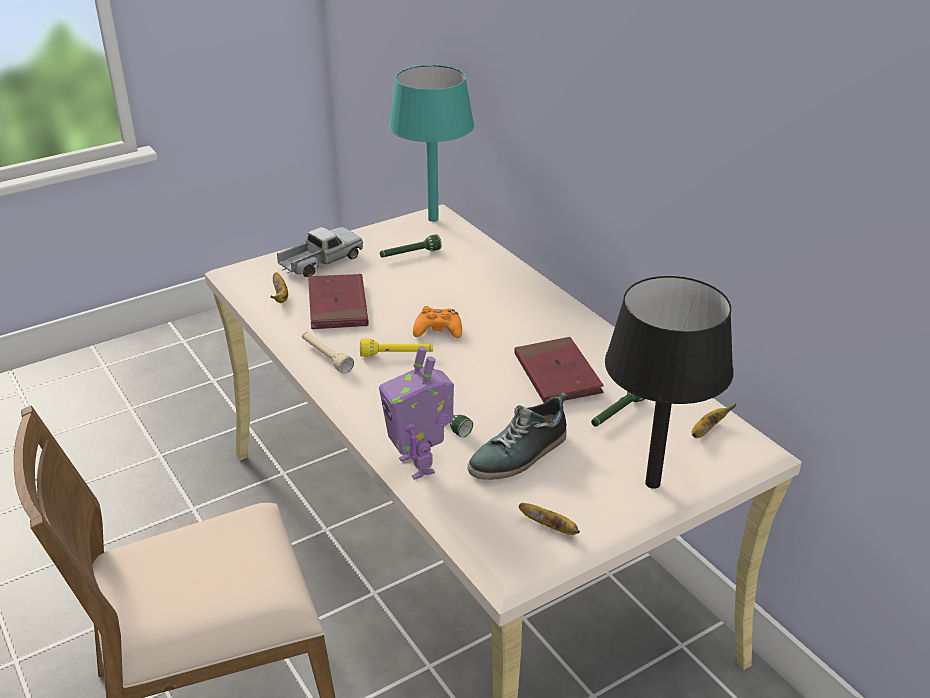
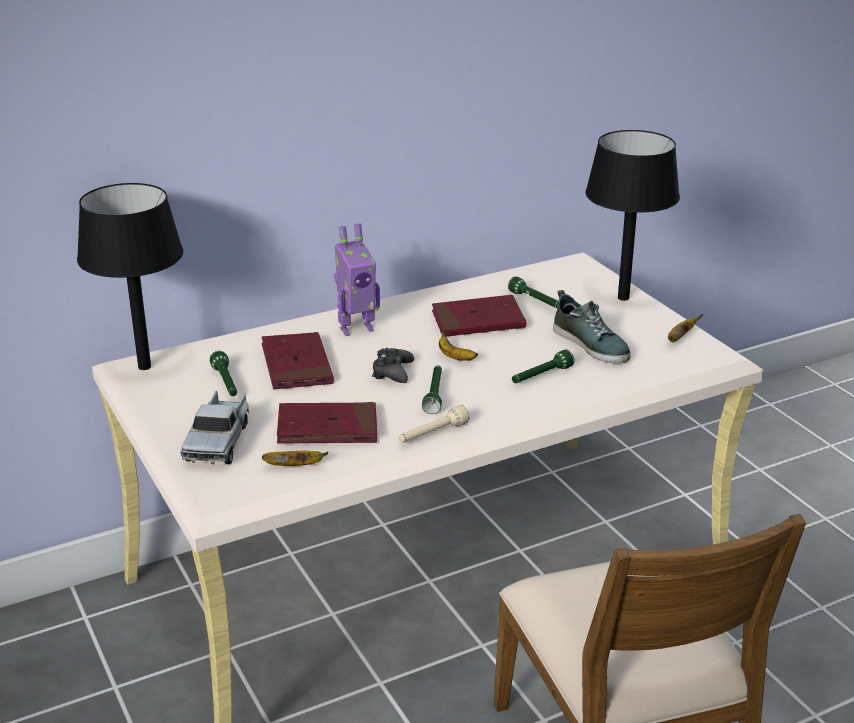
camera: 85 degrees left, 5 degrees down
(320, 262) = (219, 440): toy truck -> toy truck turned 135 degrees counterclockwise
(397, 355) = (434, 395): yellow flashlight -> green flashlight
(419, 465) = (608, 387): toy robot -> toy robot (356, 328)
(433, 219) = (144, 367): turquoise table lamp -> black table lamp
(438, 330) = (392, 372): orange game controller -> black game controller
(445, 282) = (297, 365): none -> red book
(707, 430) = (558, 272): banana -> banana (455, 357)

